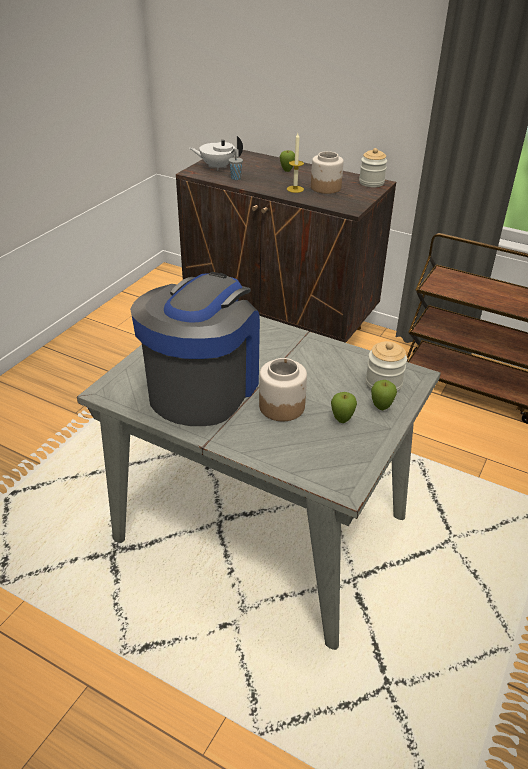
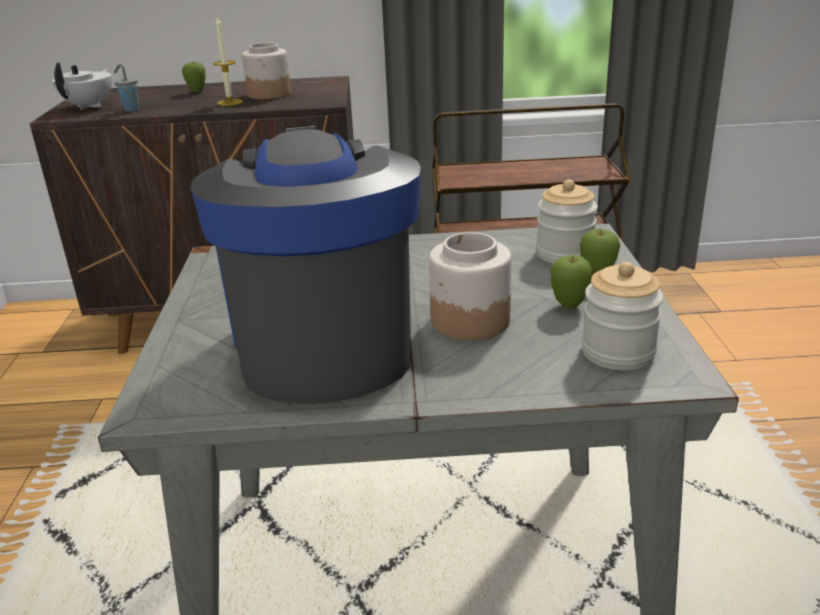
camera: 30 degrees left, 10 degrees down
(217, 167) = (90, 106): white teapot -> white teapot turned 135 degrees clockwise
(371, 183) = (321, 81): jar -> jar (618, 352)

